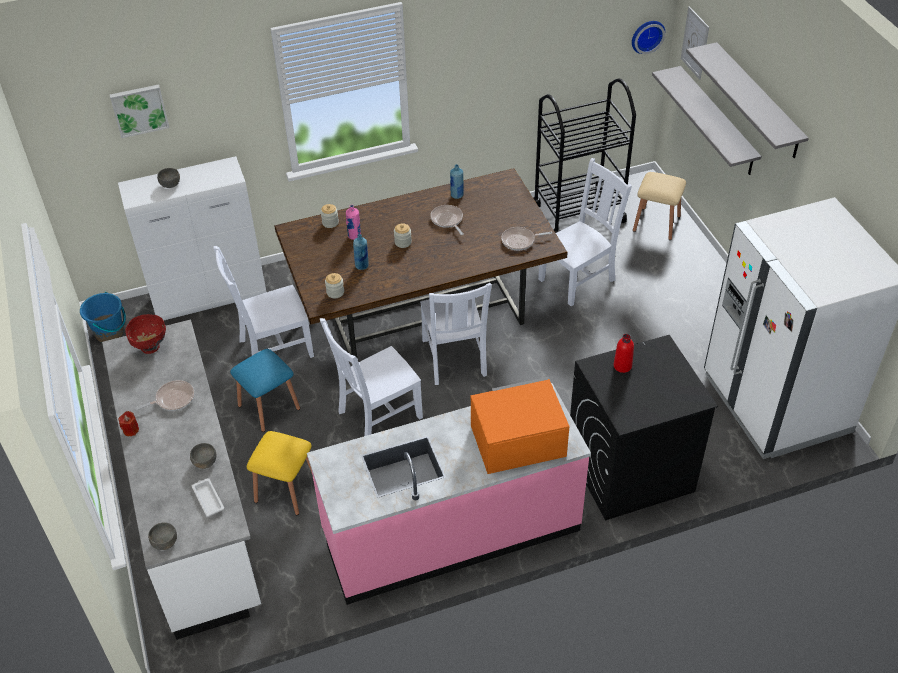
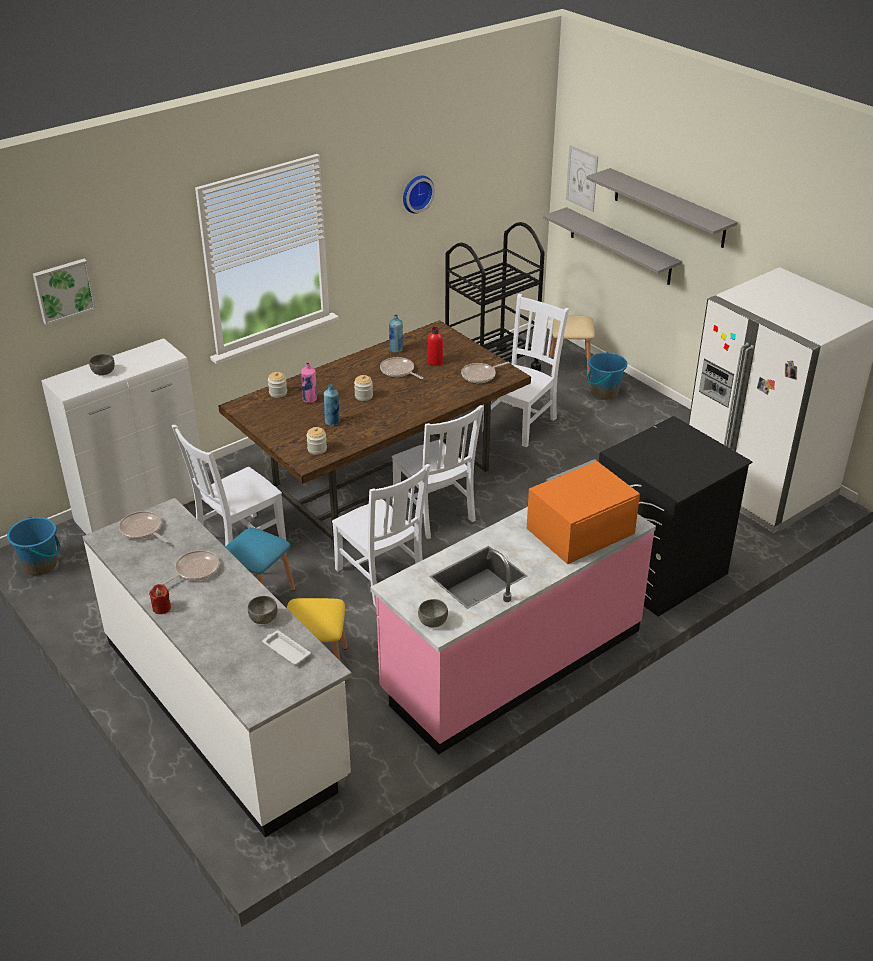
camera: 20 degrees left, 10 degrees down
(150, 347) = (142, 530): red bowl -> frying pan
(164, 542) = (258, 700): grey bowl -> grey bowl (432, 621)
(377, 416) = (381, 578): white chair -> white chair turned 75 degrees counterclockwise
(622, 366) = (647, 448): red bottle -> red bottle (435, 361)
(646, 35) = (530, 182): wall clock -> wall clock (416, 193)
(676, 260) = (604, 392): none -> blue bucket

